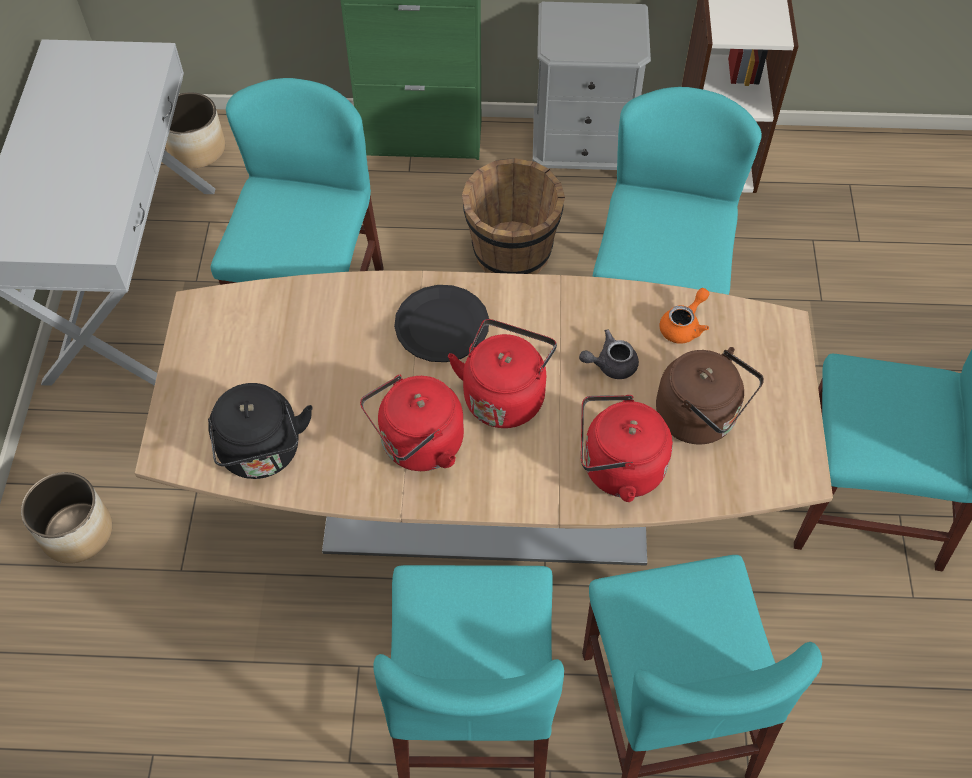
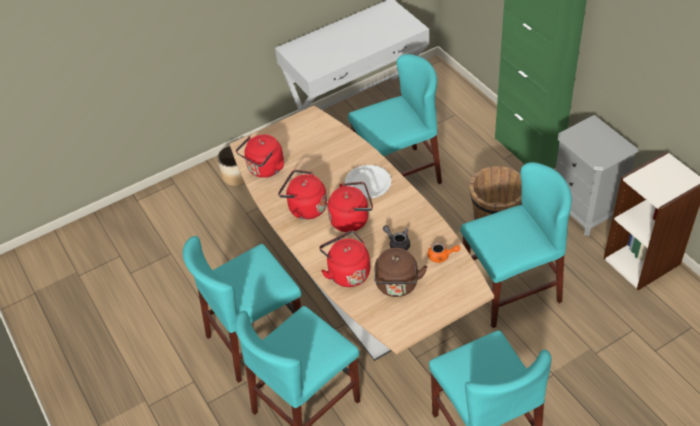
camera: 60 degrees right, 10 degrees down
(196, 149) = (441, 89): planter -> none
(262, 454) = (264, 169): black kettle -> red kettle
(442, 325) = (368, 183): black plate -> white plate

